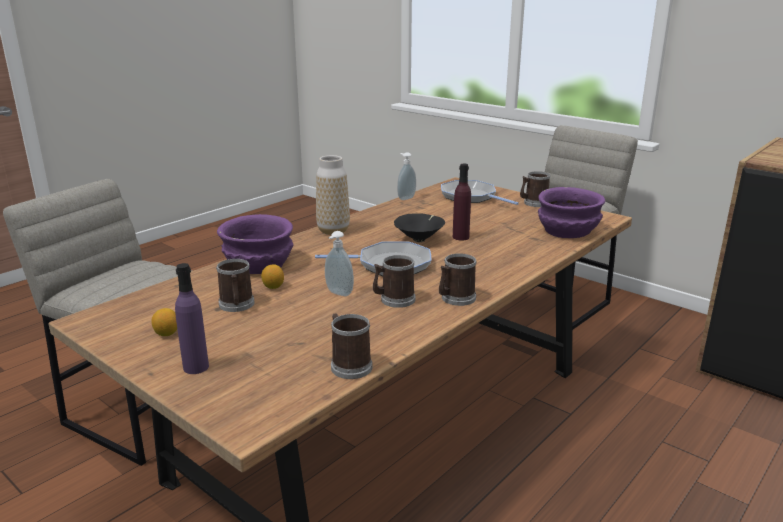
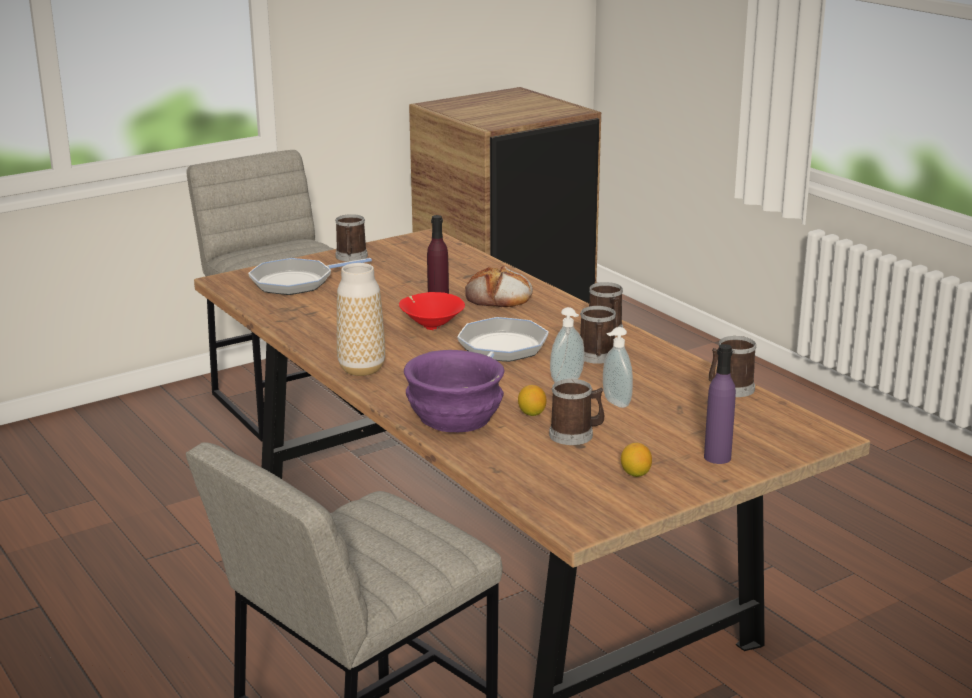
camera: 75 degrees left, 0 degrees up
(405, 198) = (263, 316): soap dispenser -> soap dispenser (614, 403)
(420, 239) = (431, 326): black bowl -> red bowl
(500, 253) = (499, 296): none -> bread
(568, 231) = (457, 259): purple bowl -> none

